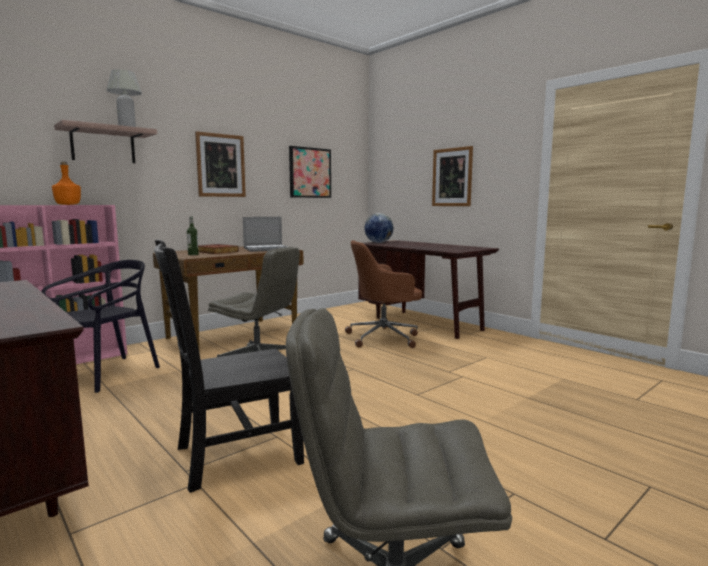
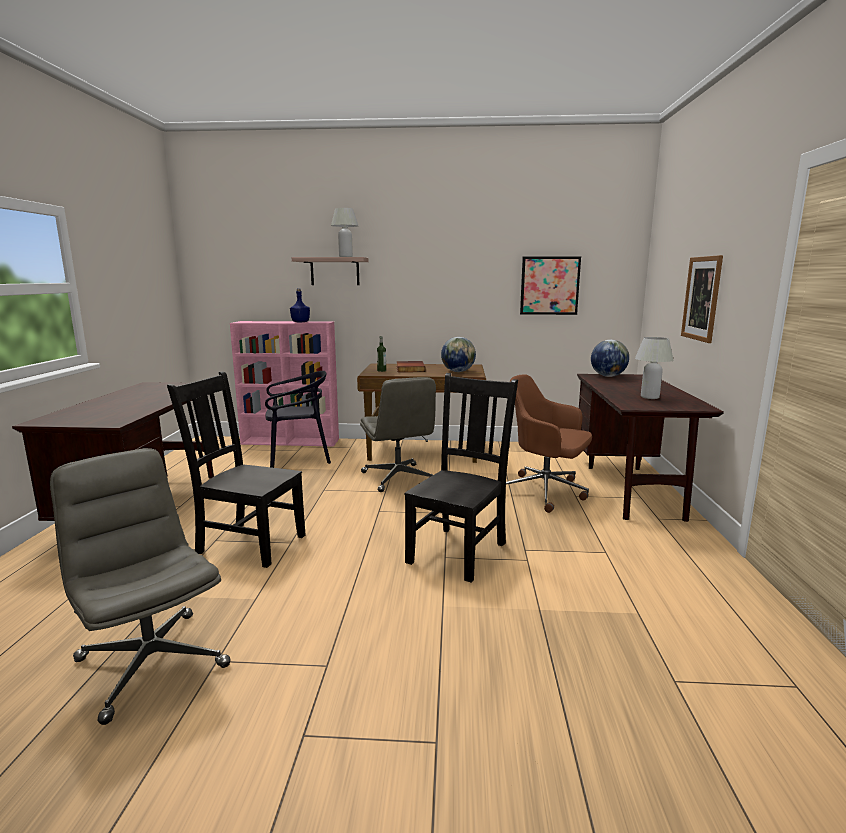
camera: 45 degrees right, 5 degrees up
(67, 204) = (300, 322): orange bottle -> blue bottle
(221, 165) = (439, 283): picture -> none
(266, 249) = (458, 371): laptop -> globe
(417, 387) = (459, 551): none -> black chair
(444, 247) = (649, 397): none -> white table lamp

